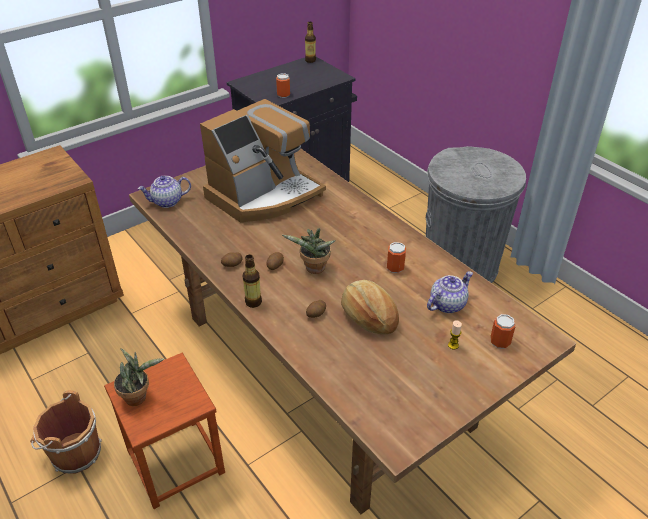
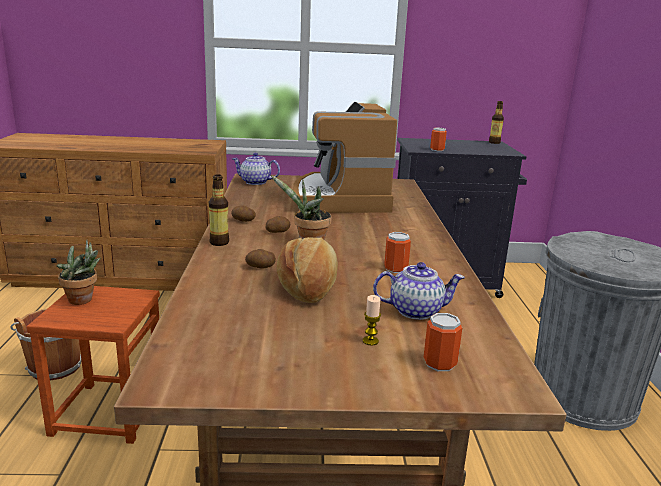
camera: 35 degrees right, 20 degrees down
(264, 195) = (340, 199): coffee machine -> coffee machine turned 90 degrees clockwise

